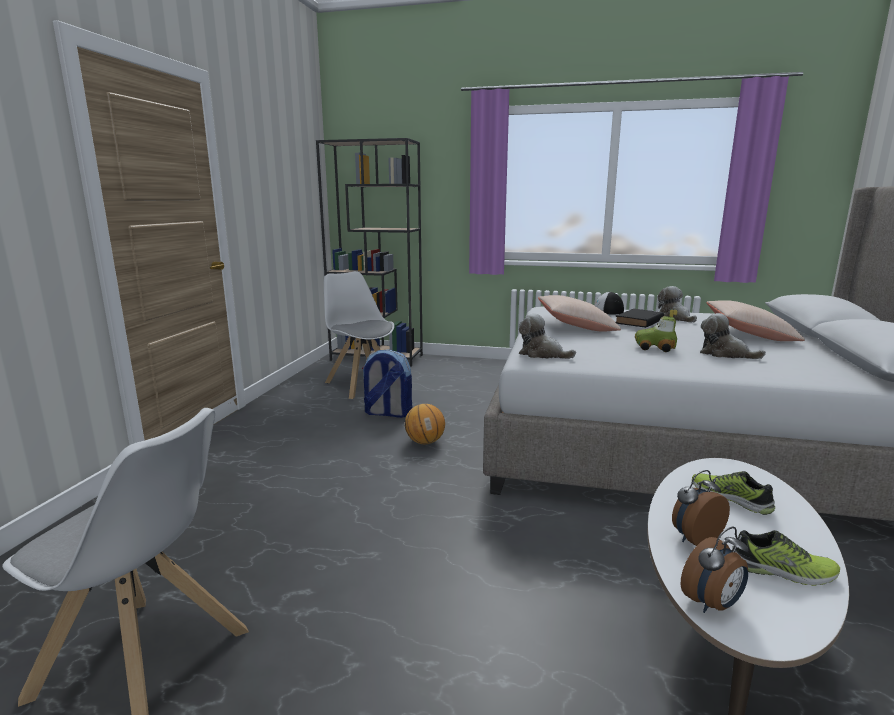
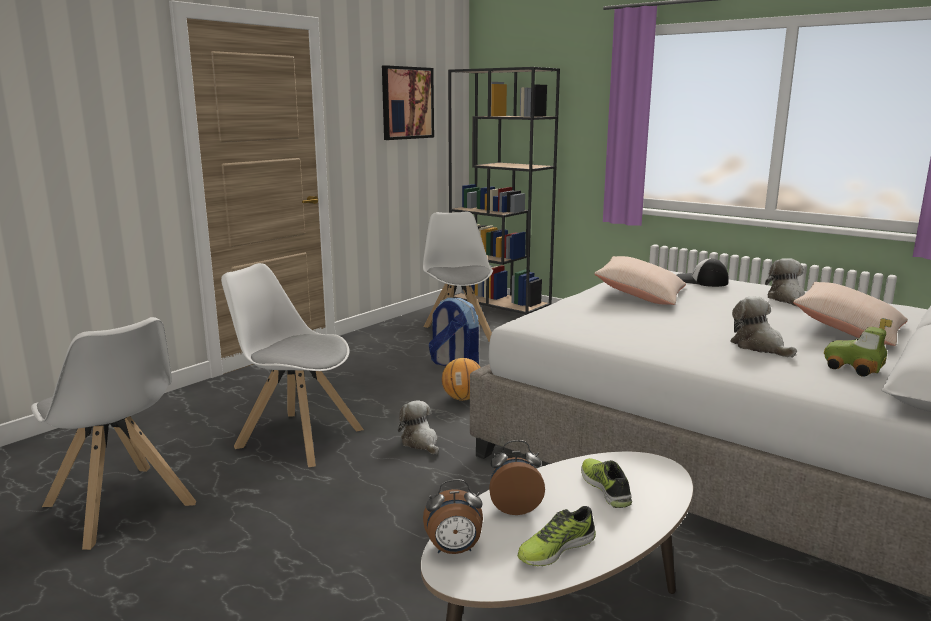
camera: 25 degrees right, 0 degrees up
(284, 170) = (407, 103): none -> picture
(299, 517) = (297, 437): none -> chair
(542, 354) = (547, 319): plush toy -> plush toy (421, 442)
(638, 322) = (723, 298): black book -> none
(655, 348) = (686, 329): toy car -> toy car (853, 368)
(782, 571) = (555, 549): shoe -> shoe turned 105 degrees clockwise

